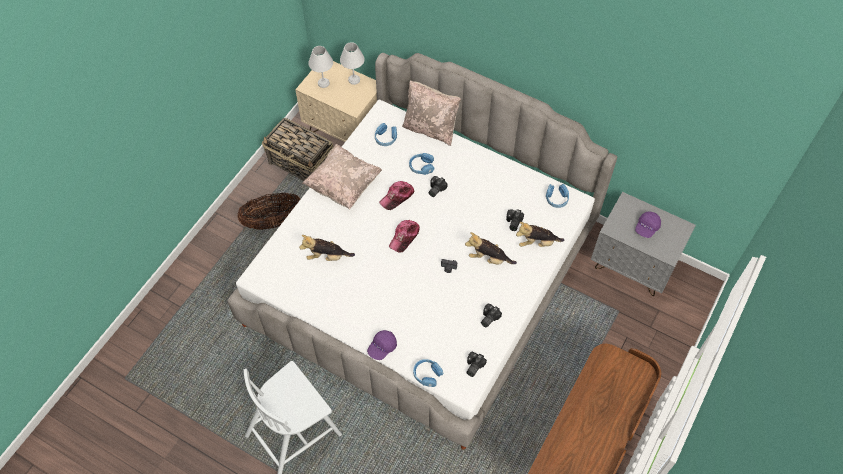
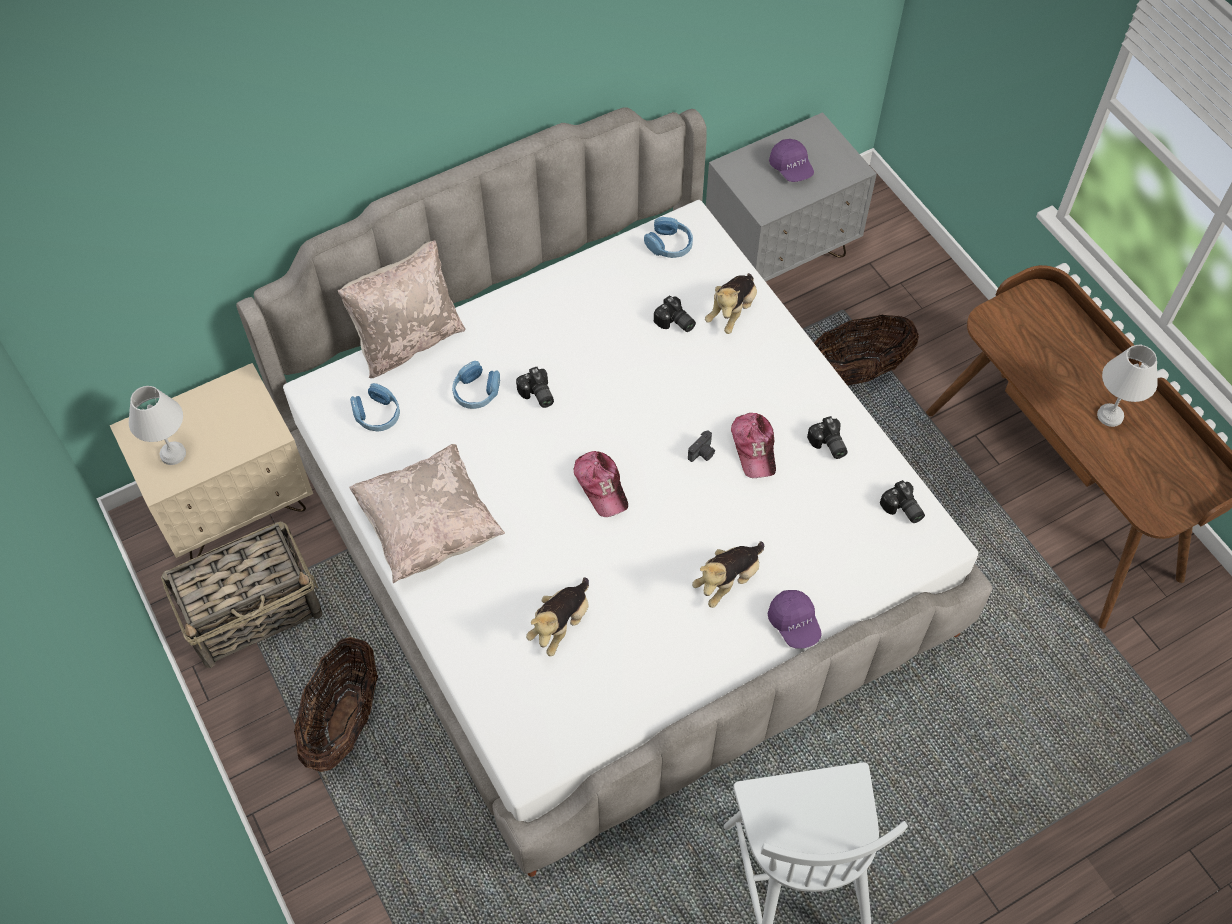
camera: 60 degrees left, 0 degrees up
(353, 80) = (206, 403): white table lamp -> white table lamp (1110, 416)
(397, 197) = (512, 457): cap -> cap (754, 448)
(427, 374) = (882, 581): blue headphones -> none
(488, 258) = (719, 389): plush toy -> plush toy (728, 580)
(585, 334) = (855, 372): none -> basket

